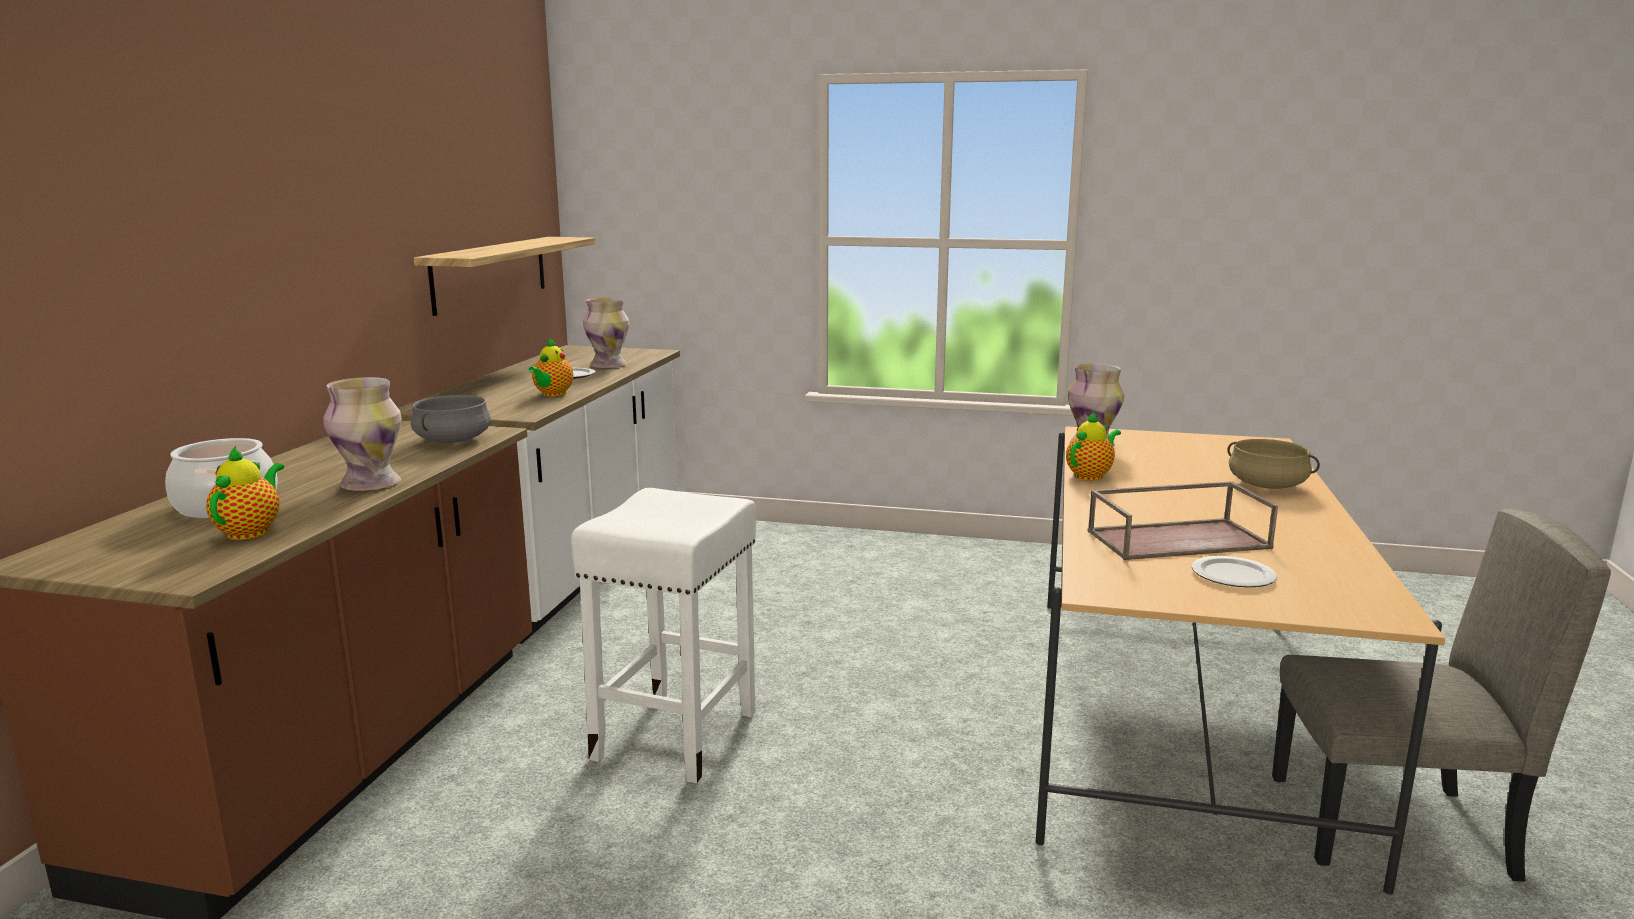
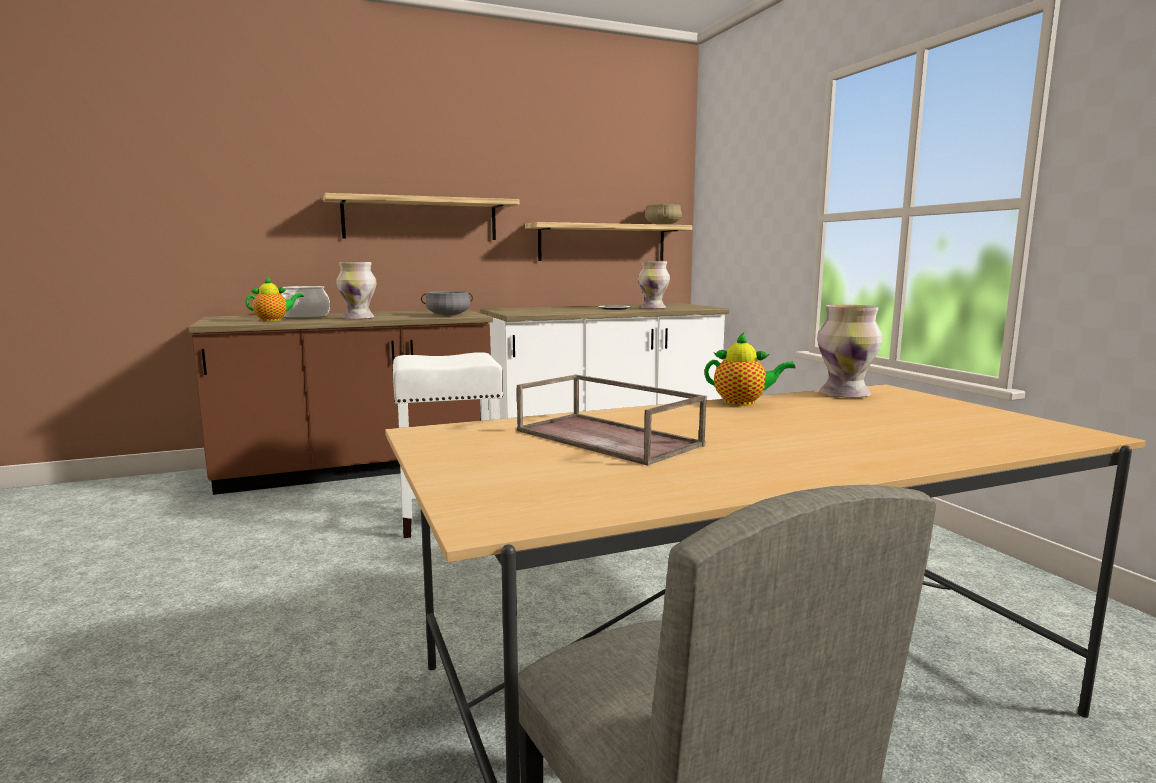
camera: 55 degrees right, 5 degrees down
(292, 271) = (421, 219): none -> shelf
(552, 394) = (566, 311): teapot -> none
(1234, 575) = (531, 460): plate -> none
(1267, 485) = (888, 447): beige cooking pot -> beige cooking pot (663, 225)

